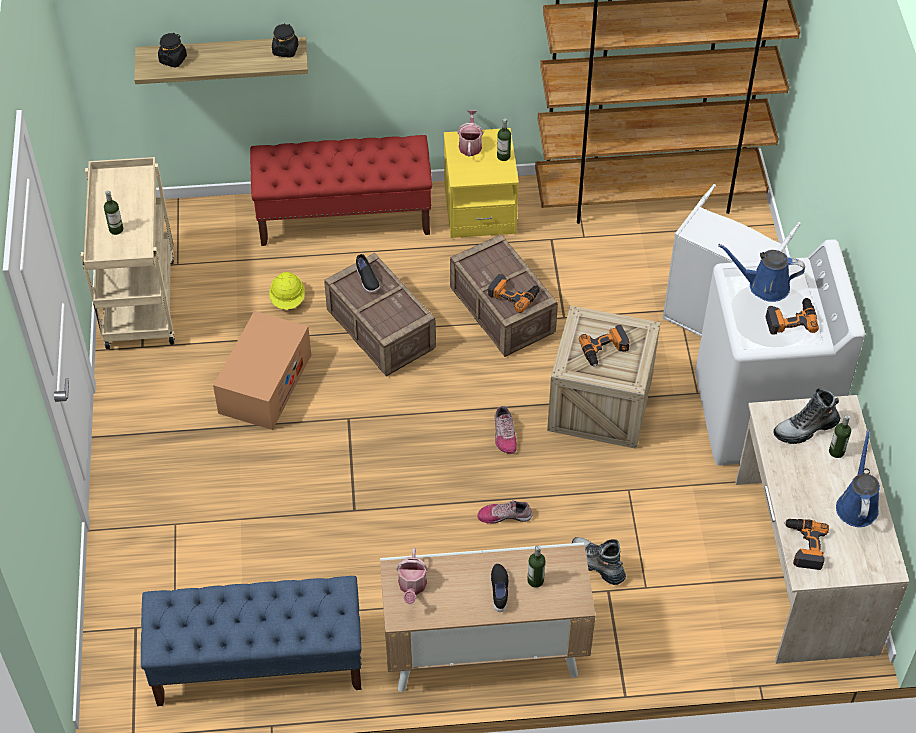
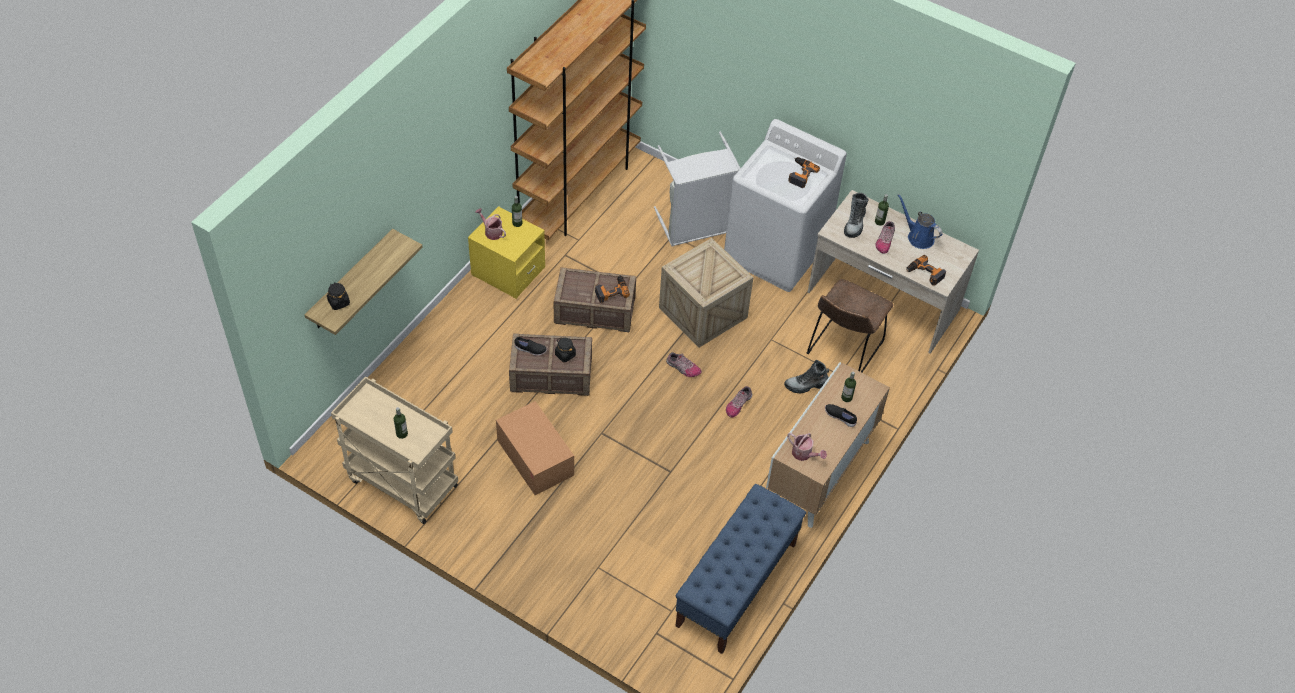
camera: 55 degrees left, 0 degrees up
(285, 50) = (394, 244): black jar -> black jar (565, 355)
(288, 299) = (481, 406): yellow hard hat -> none
(344, 217) = (444, 337): red bench -> none
(605, 350) = (708, 273): power drill -> none
(685, 569) = (843, 350): none -> brown chair
(764, 286) = (768, 168): blue watering can -> none
(811, 474) = (884, 240): none -> shoe

